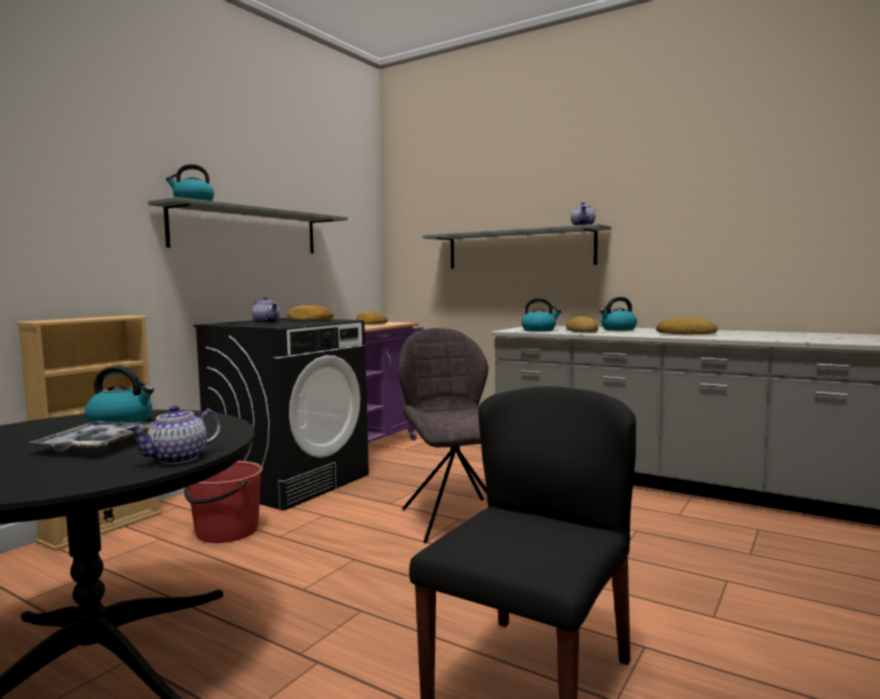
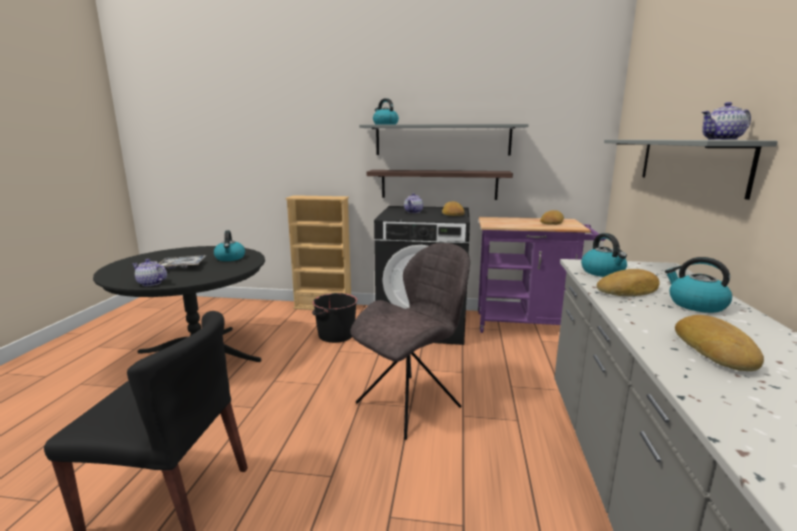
camera: 65 degrees right, 10 degrees up
(226, 532) = (335, 335): red bucket -> black bucket
(247, 290) = (439, 184): none -> shelf

